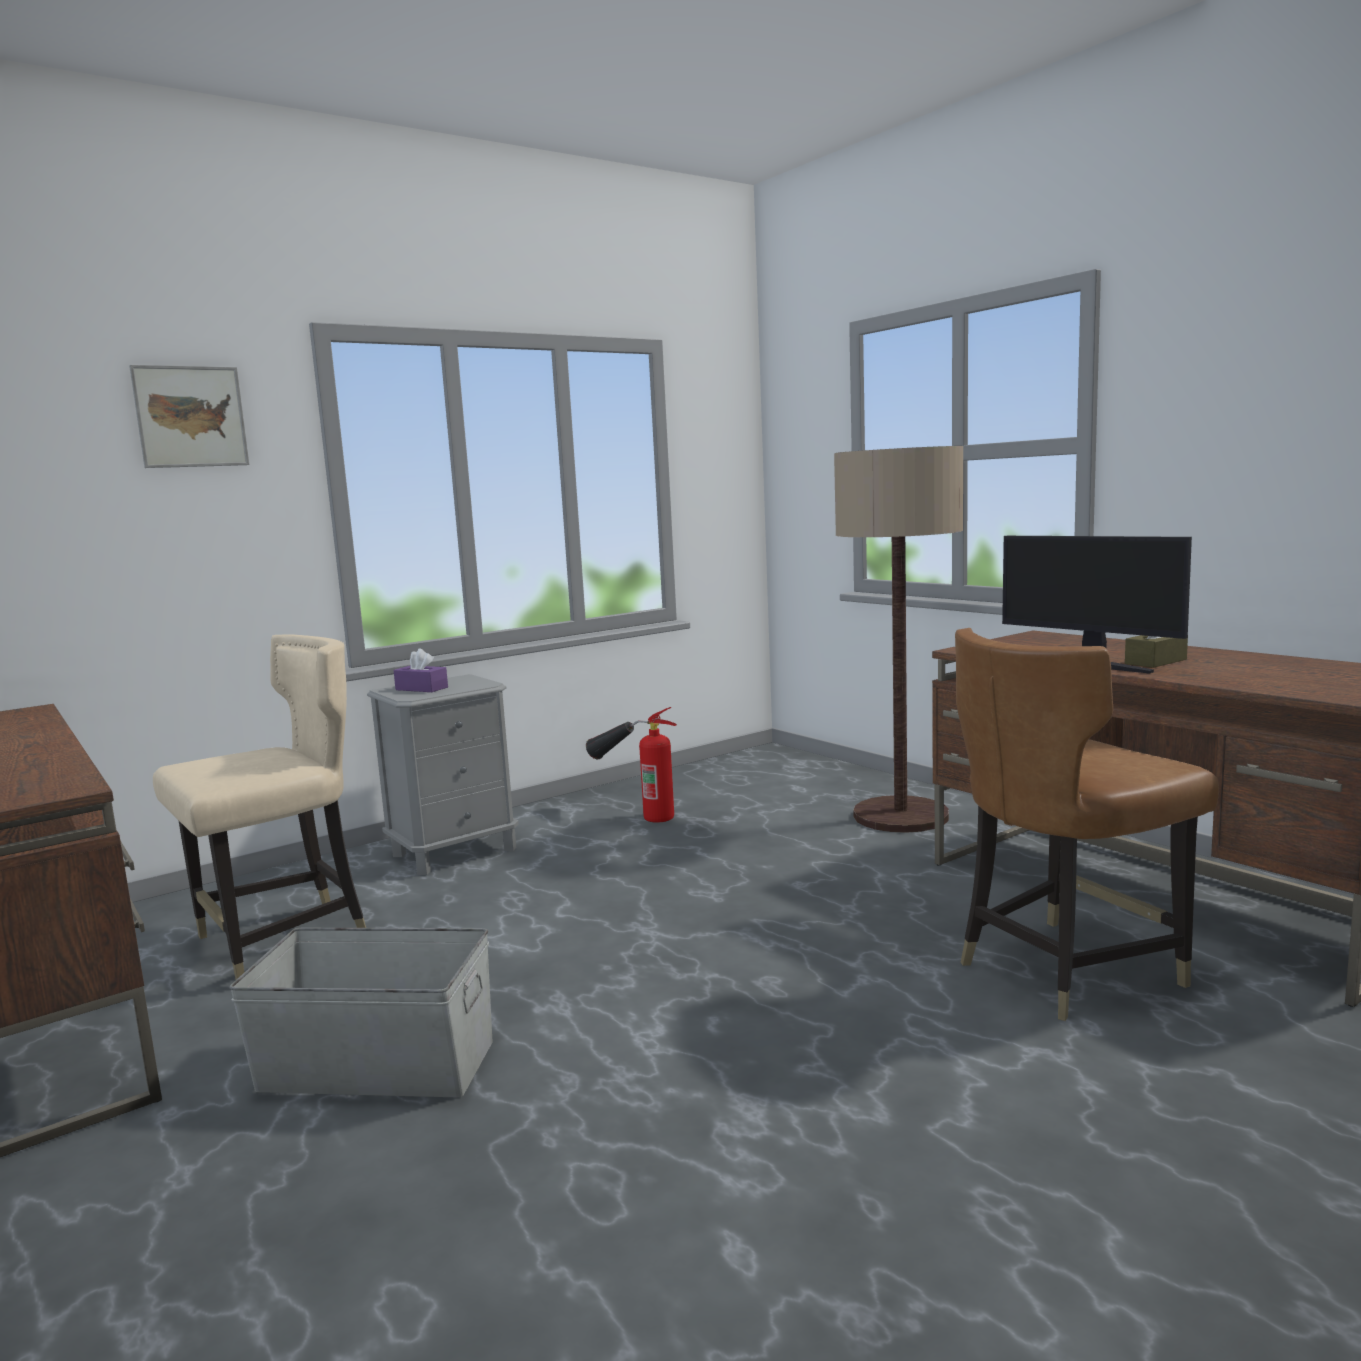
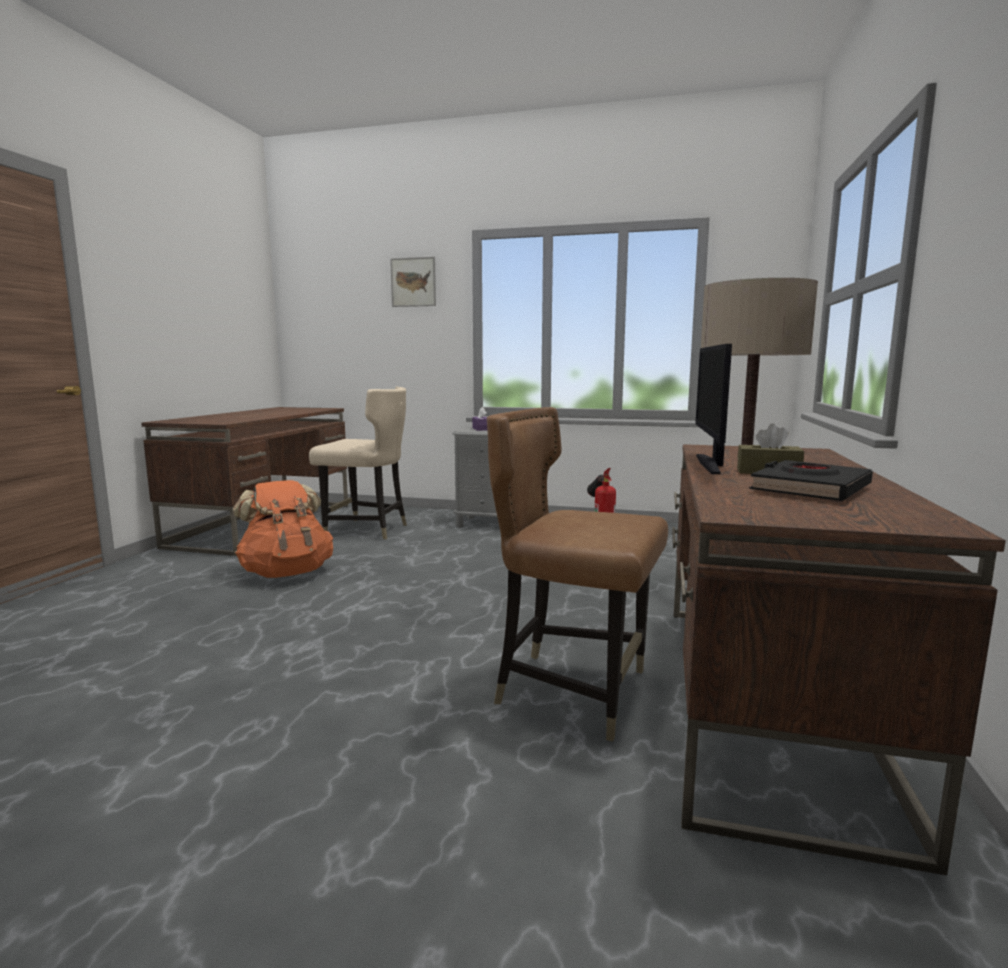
camera: 50 degrees right, 0 degrees up
(377, 1064) = (287, 573): grey storage box -> orange backpack
(1254, 668) = (809, 489): none -> black book

